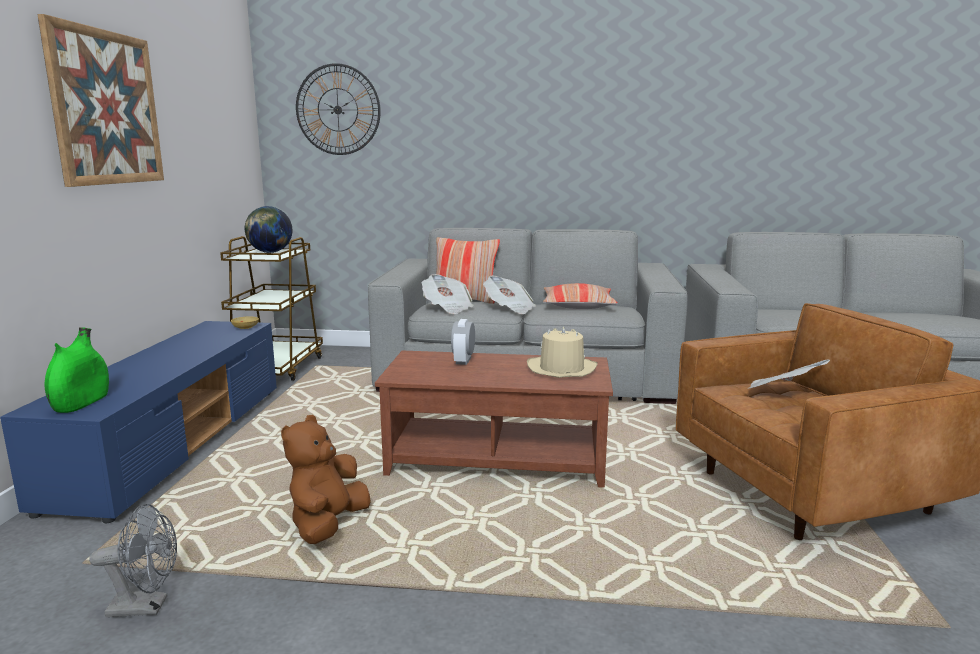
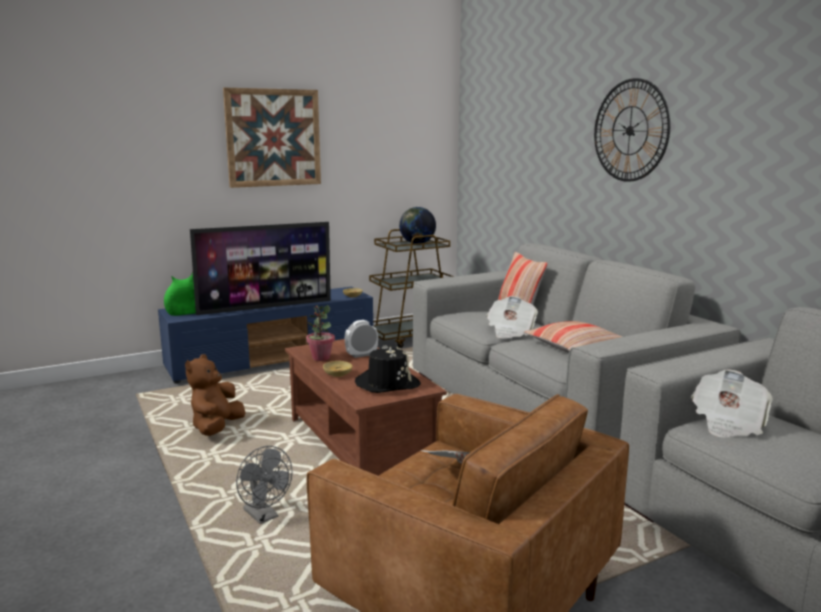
camera: 55 degrees right, 0 degrees up
(147, 606) = (110, 420): grey fan -> grey fan (264, 516)
(181, 364) = (265, 307): none -> television
(328, 525) = (217, 428): brown plush toy -> brown plush toy turned 60 degrees counterclockwise
(338, 110) = (498, 127): wall clock -> wall clock (630, 130)
(442, 375) = (320, 358): none -> potted plant
(447, 308) = (469, 317): newspaper -> newspaper (728, 423)
(504, 378) = (338, 374): none -> beige bowl
(561, 369) = (387, 383): beige hat -> black hat

